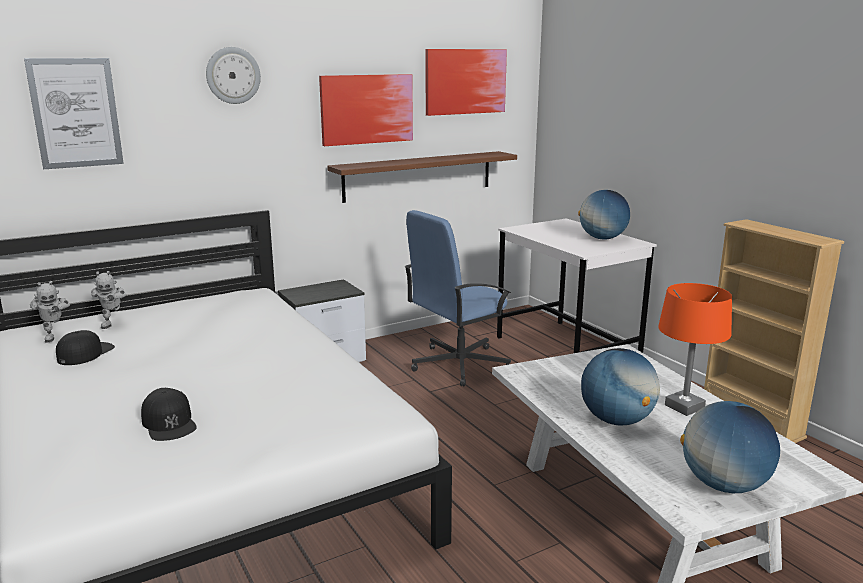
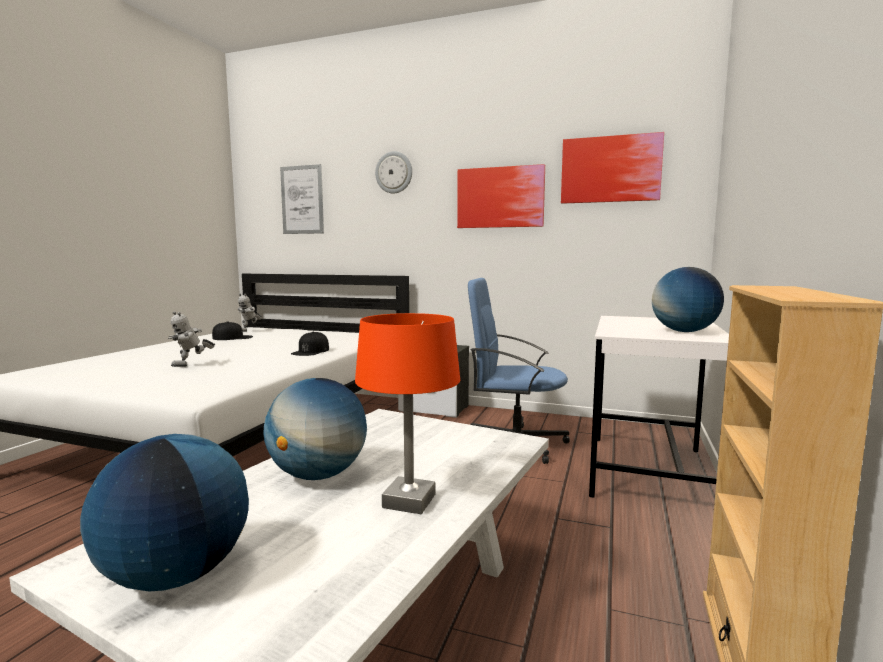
camera: 50 degrees right, 10 degrees down
(113, 323) = (283, 332): toy robot -> toy robot (192, 365)
(169, 423) = (148, 364): black cap -> black cap (311, 351)
(418, 176) = (551, 262): shelf -> none

